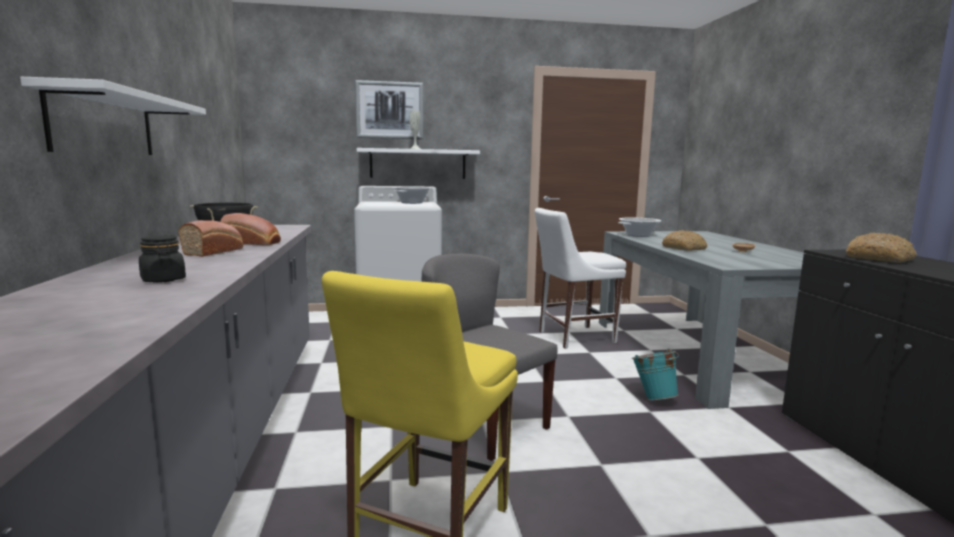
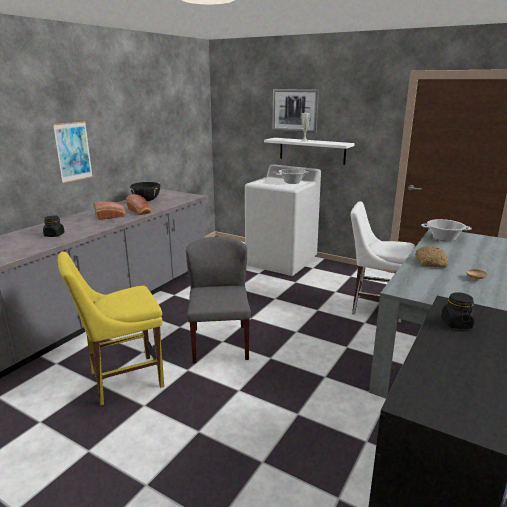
camera: 40 degrees right, 10 degrees up
(104, 124) = (73, 152): white shelf -> picture
(653, 398) = (345, 369): turquoise bucket -> none
(879, 259) = (456, 323): bread -> black jar

